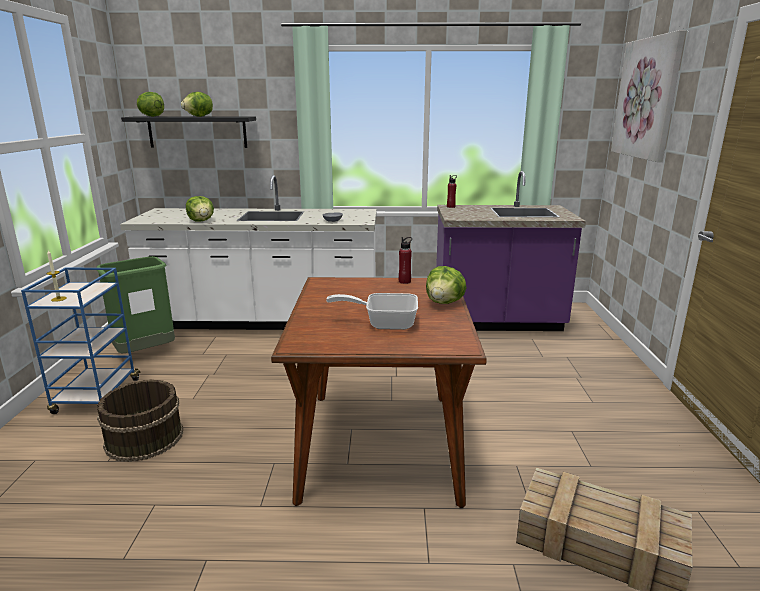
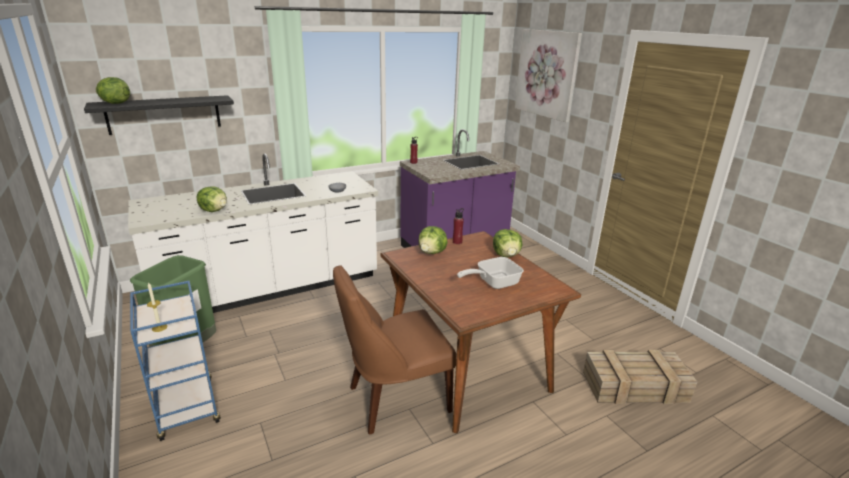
camera: 30 degrees left, 5 degrees up
(143, 438) = (281, 429): brown bucket -> none
(199, 116) = (174, 101): lettuce -> lettuce (432, 252)
(269, 449) = (394, 399): none -> brown chair

